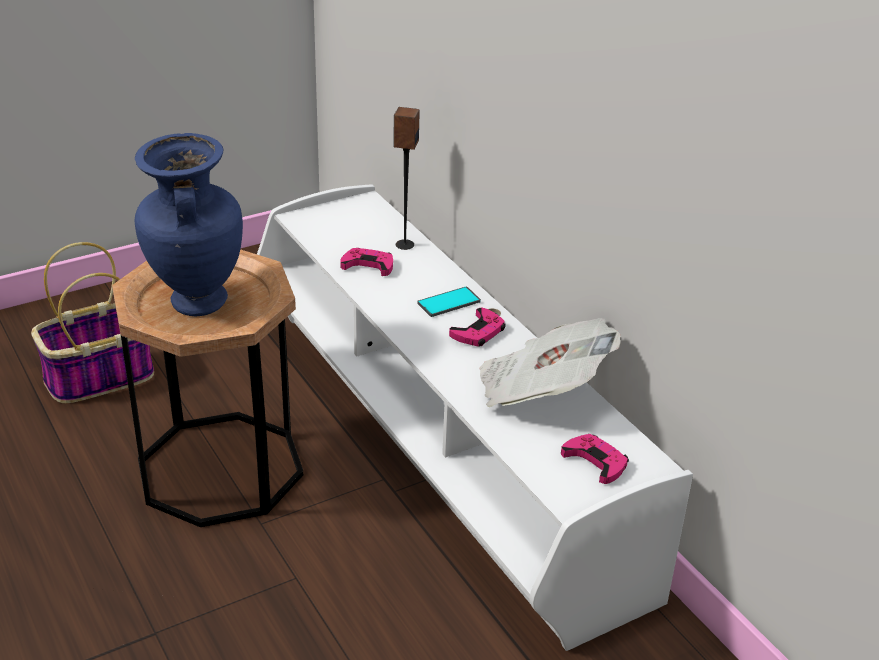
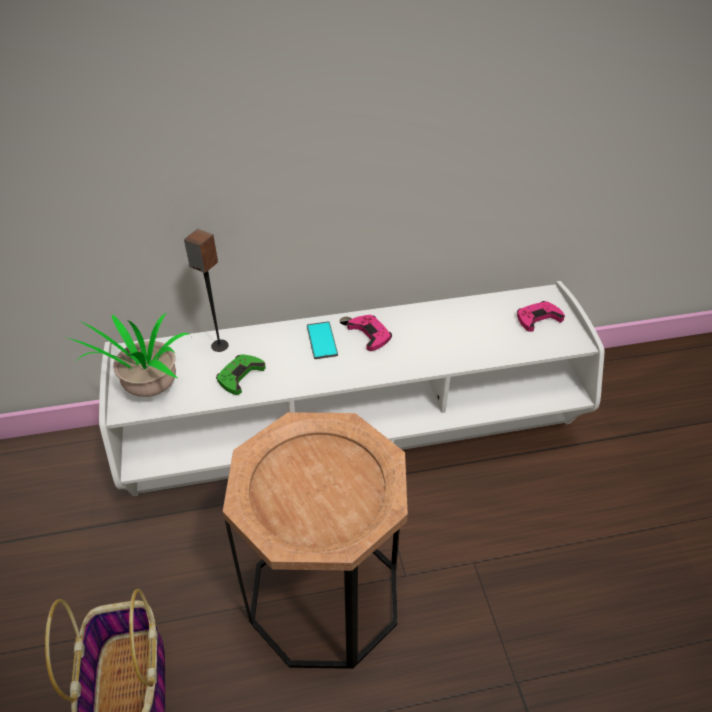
camera: 70 degrees left, 10 degrees up
(197, 303) = (319, 494): blue vase -> none
(324, 223) = (149, 391): none -> potted plant
(368, 265) = (240, 376): pink game controller -> green game controller
(541, 391) = (454, 322): newspaper -> none

